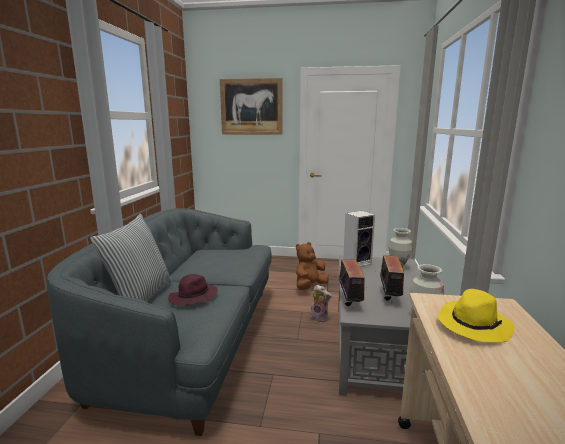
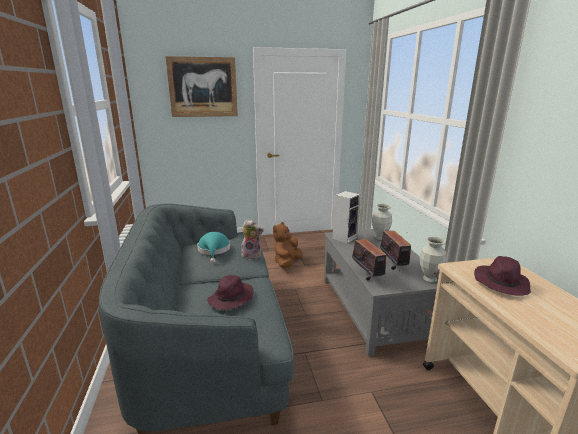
camera: 20 degrees left, 5 degrees up
(140, 298) = (173, 309): pillow -> none
(215, 256) = (214, 250): none -> turquoise hat
(320, 318) = (313, 291): plush toy -> plush toy (252, 255)
(473, 325) = (500, 283): yellow hat -> purple hat

